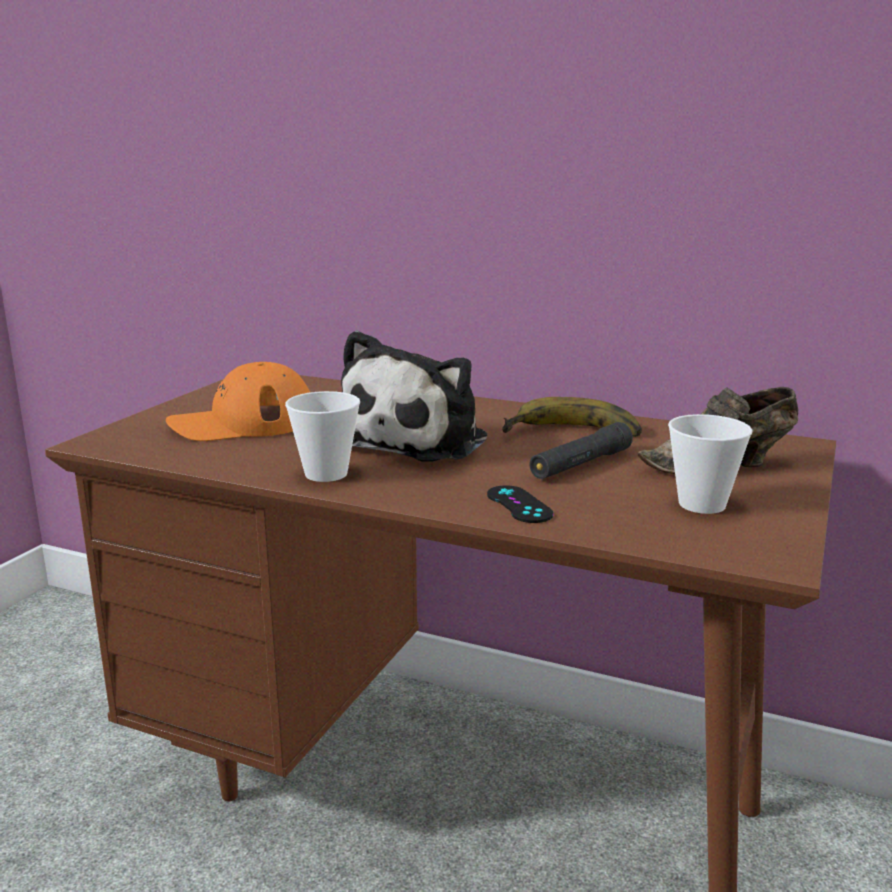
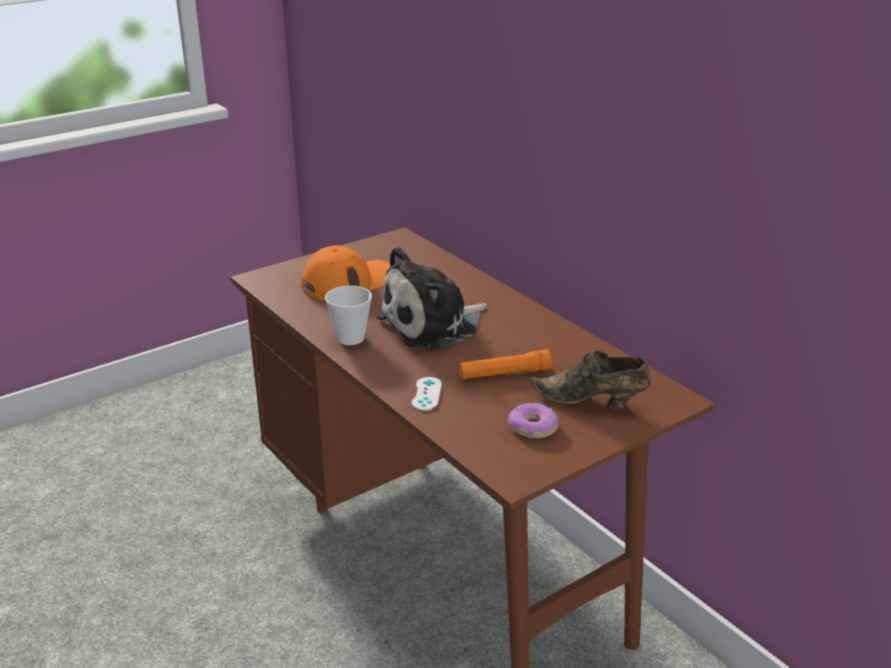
camera: 30 degrees right, 10 degrees up
(243, 423) = (349, 282): orange cap -> orange cap turned 135 degrees clockwise
(519, 505) = (426, 394): black game controller -> white game controller
(572, 435) = (533, 347): banana -> none
(580, 464) = (504, 374): black flashlight -> orange flashlight
(702, 504) = (532, 427): cup -> donut

